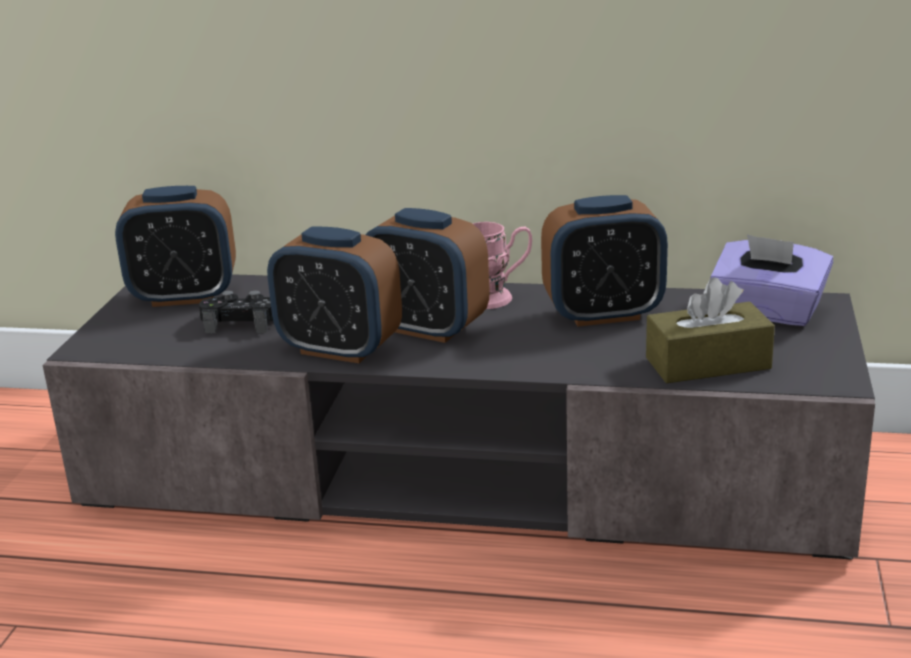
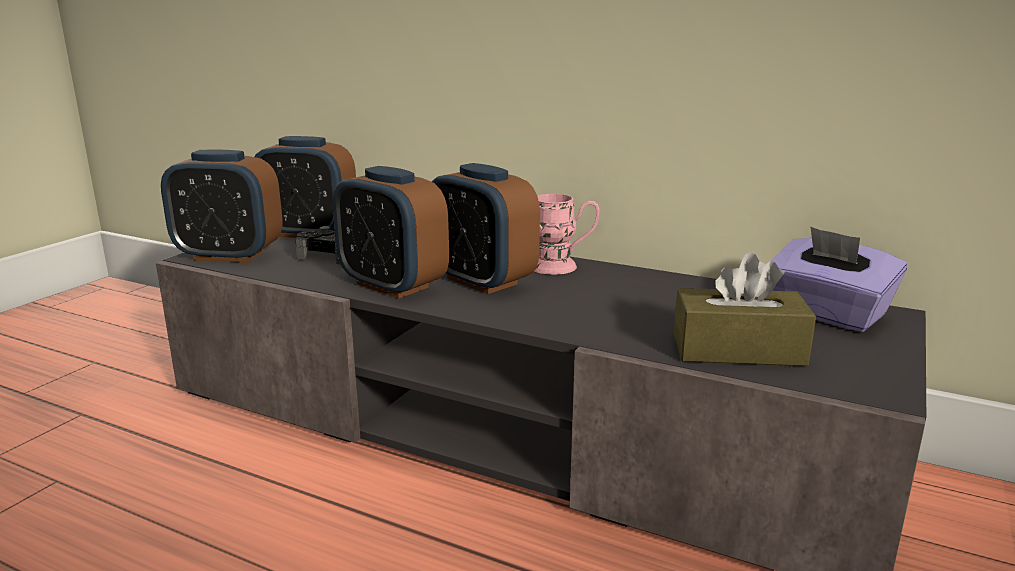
camera: 15 degrees right, 5 degrees down
(603, 314) = (653, 293): alarm clock -> alarm clock (229, 256)

